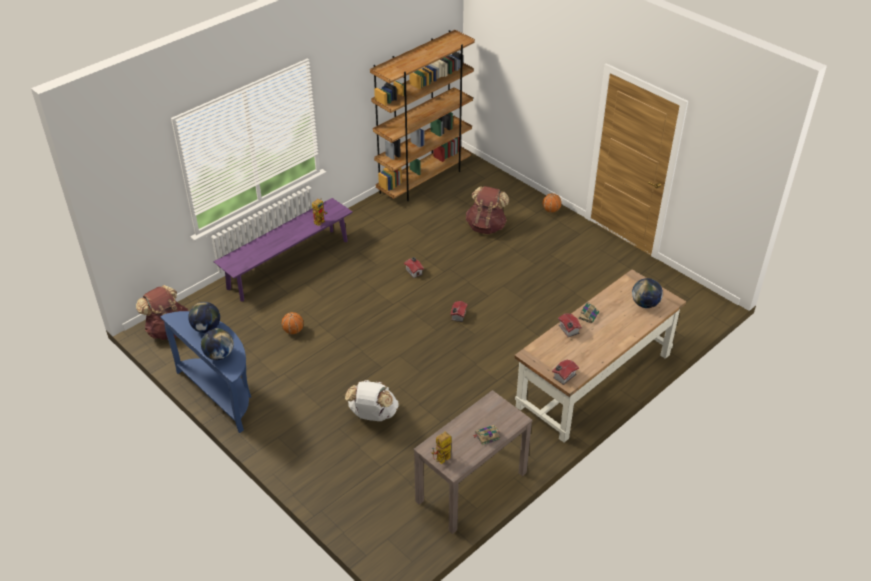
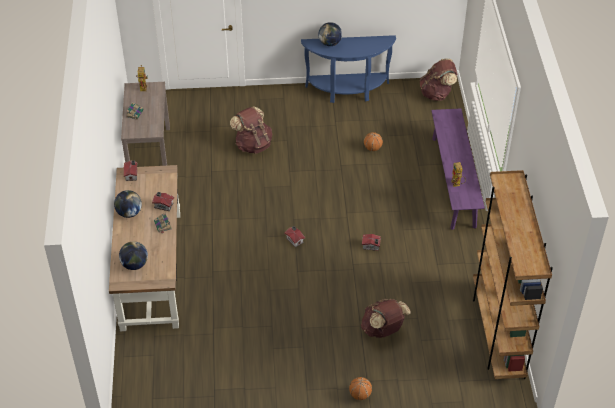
camera: 130 degrees right, 5 degrees up
(206, 328) = (361, 48): globe -> globe (129, 213)
(373, 415) = (253, 145): white backpack -> brown backpack

